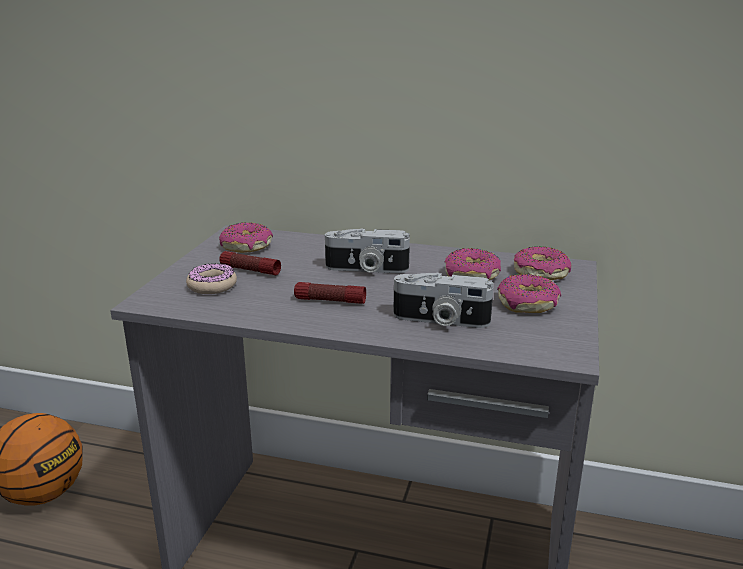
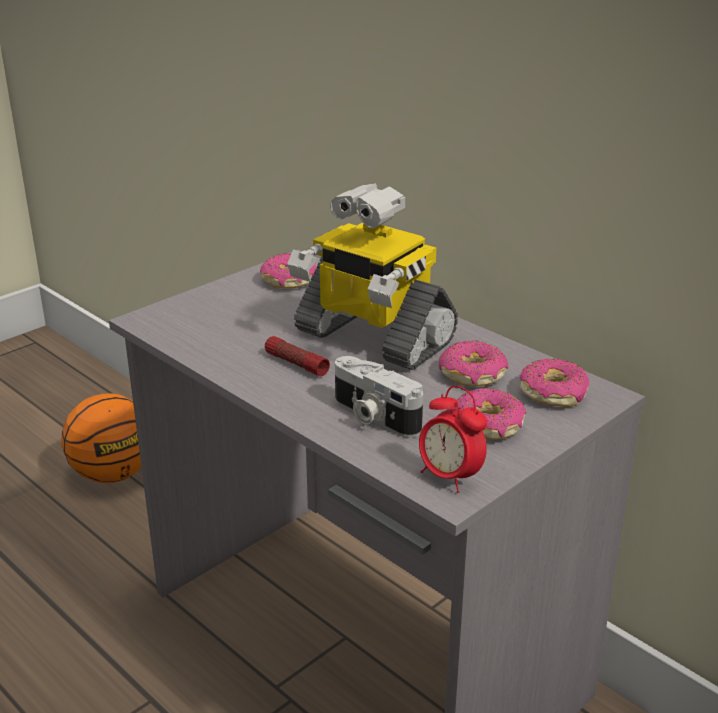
camera: 30 degrees right, 5 degrees up
(212, 286) = (212, 318): donut -> none
(250, 270) = (262, 309): flashlight -> none
(366, 269) = (372, 338): camera -> toy robot
(550, 344) = (449, 477): none -> alarm clock

